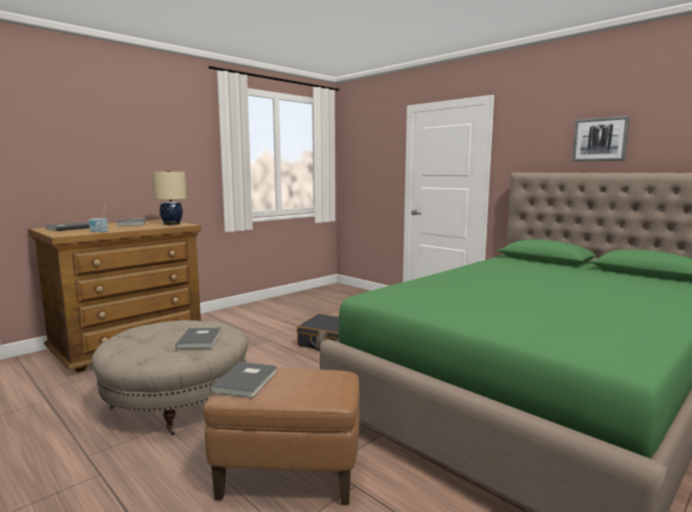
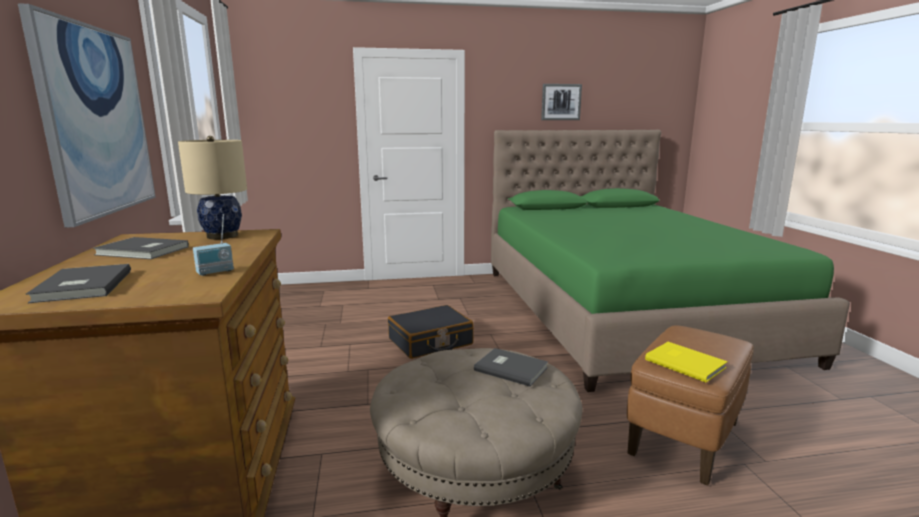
camera: 55 degrees left, 5 degrees up
(161, 162) = (97, 121): none -> picture
(247, 381) = (685, 362): grey book -> yellow book

